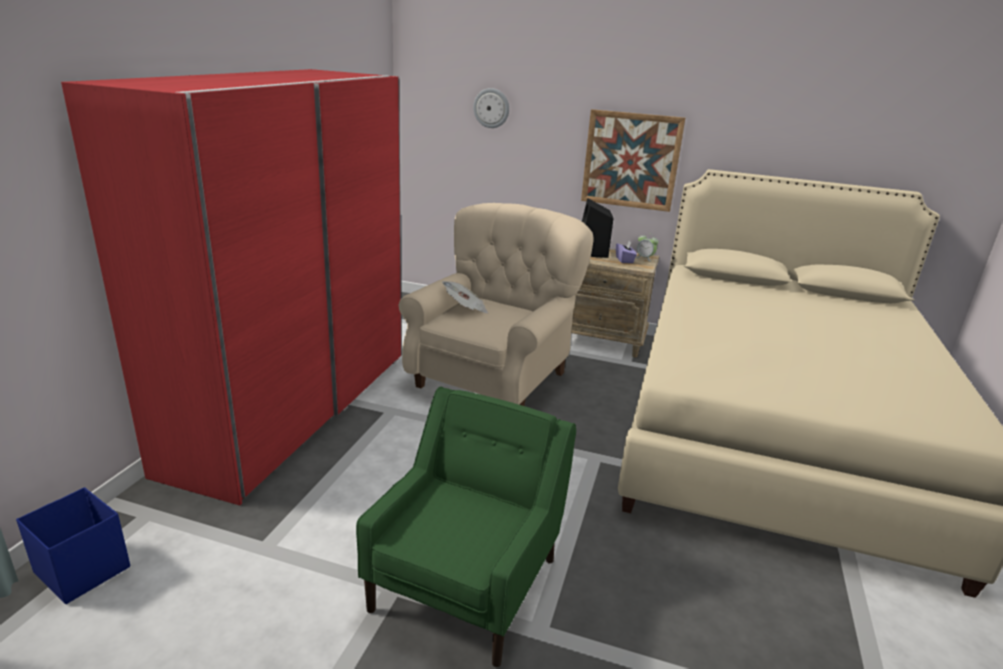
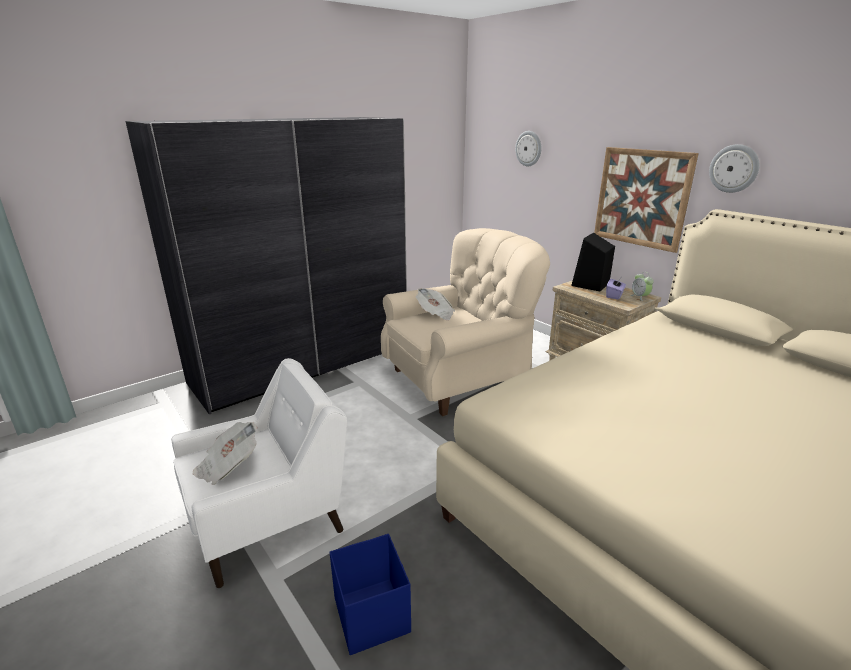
camera: 35 degrees right, 0 degrees up
(83, 569) = (107, 422): blue storage box -> blue storage box (372, 614)
(294, 408) = (304, 364): red wardrobe -> grey wardrobe
(449, 529) = (228, 466): none -> newspaper
(467, 582) = (270, 519): green armchair -> white armchair
(718, 132) = (734, 168): none -> wall clock

